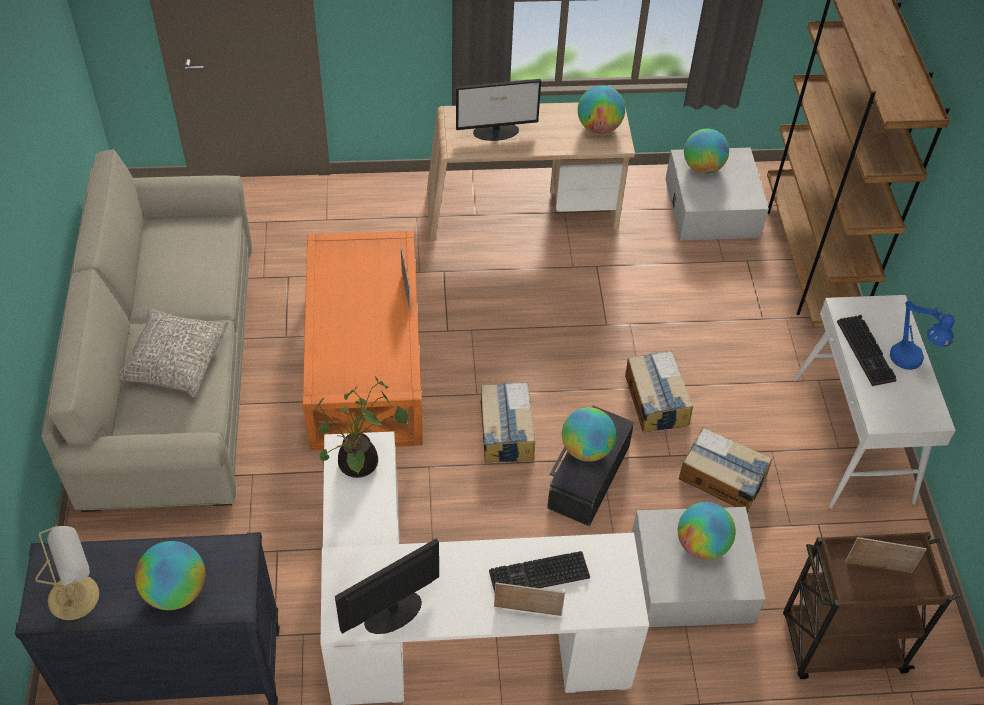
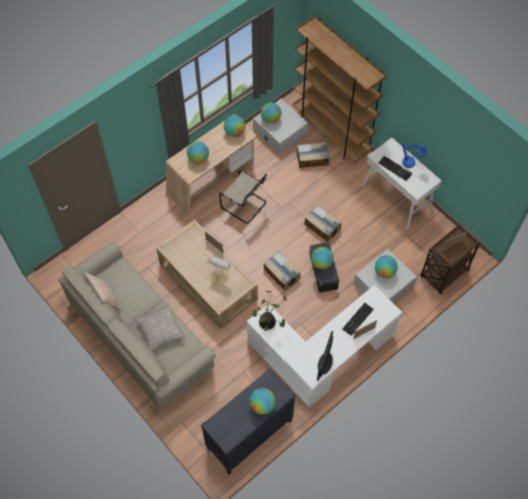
camera: 35 degrees left, 10 degrees up
(76, 595) = (233, 429): table lamp -> table lamp (219, 277)
(143, 257) = (106, 299): none -> beige pillow
(363, 360) = (207, 281): orange coffee table -> beige coffee table
(496, 131) = (198, 158): monitor -> globe
(542, 283) = (245, 205): none -> beige chair
(722, 478) = (366, 241): cardboard box -> cardboard box (312, 158)

